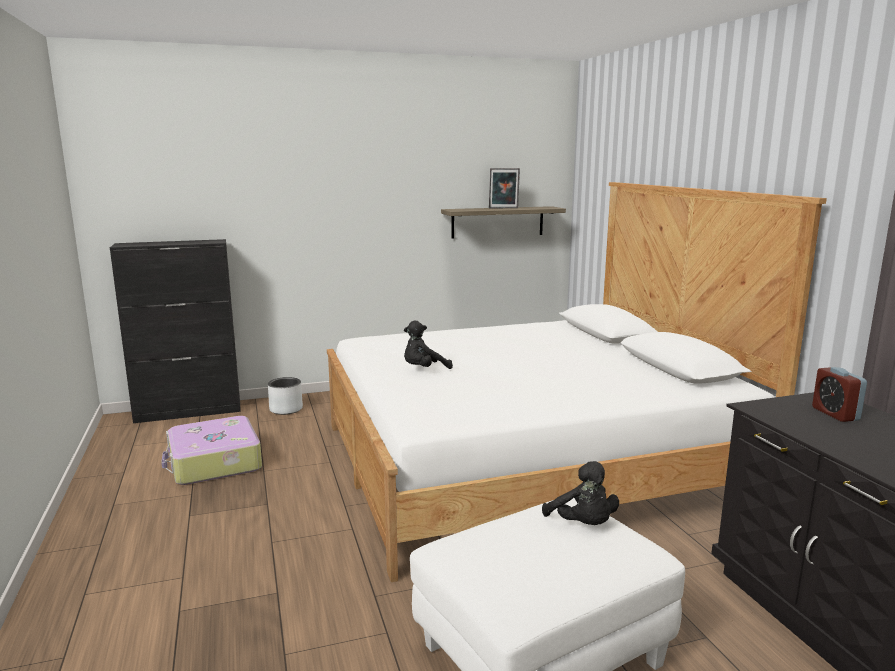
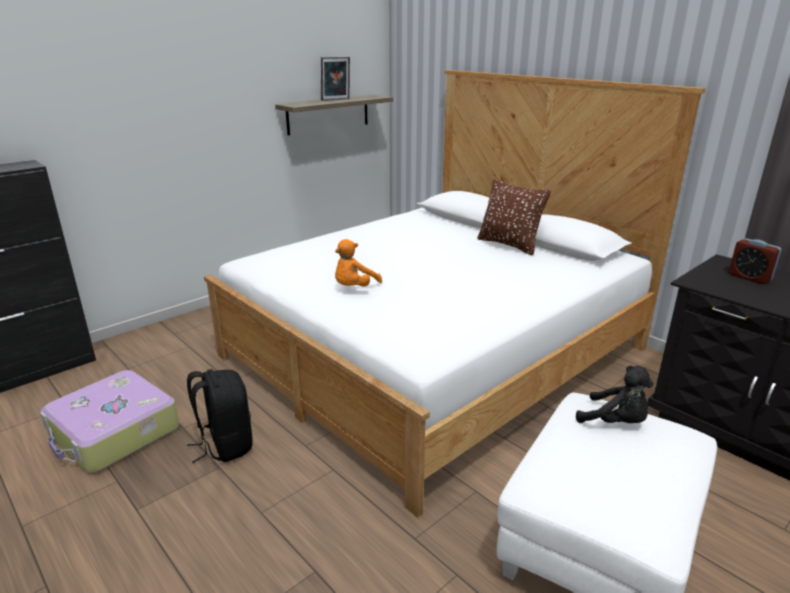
camera: 25 degrees left, 10 degrees up
(284, 490) = (225, 445): none -> black backpack
(286, 409) = (150, 346): grey planter -> none
(424, 369) = (354, 288): black plush toy -> orange plush toy
(619, 359) = (509, 245): none -> brown pillow

